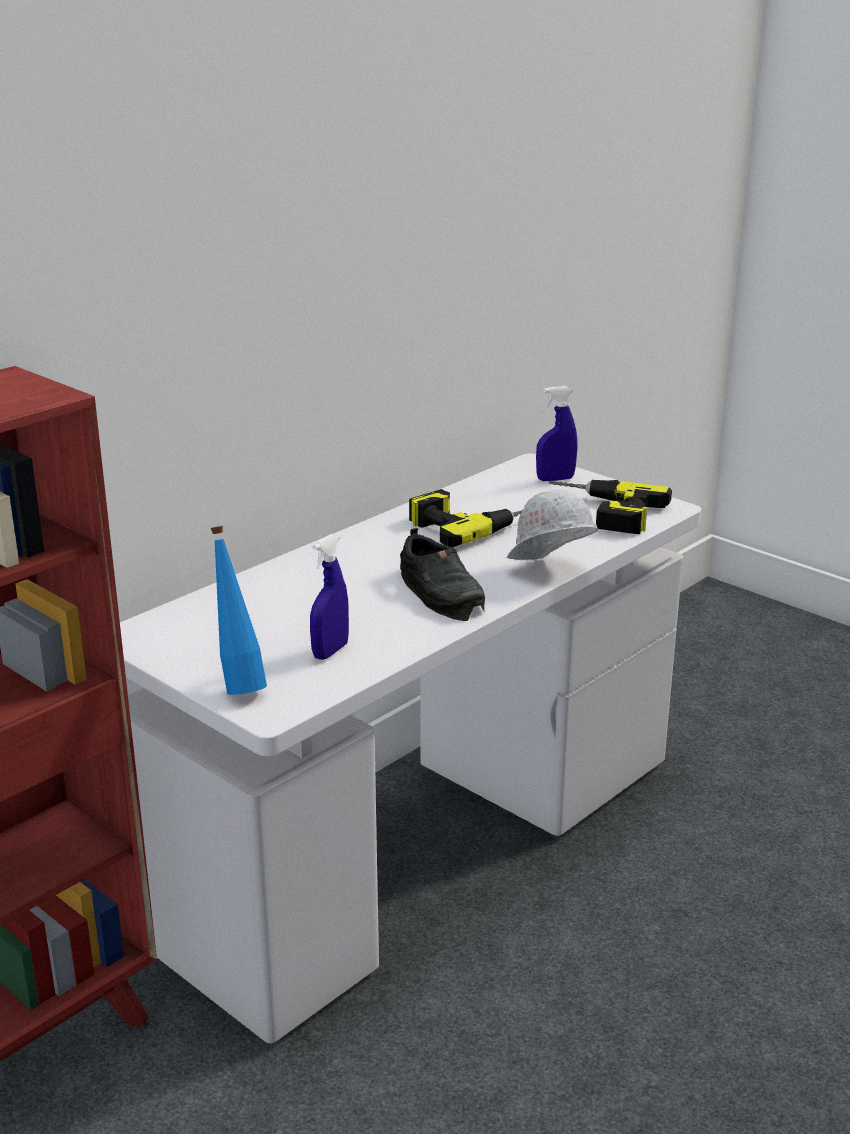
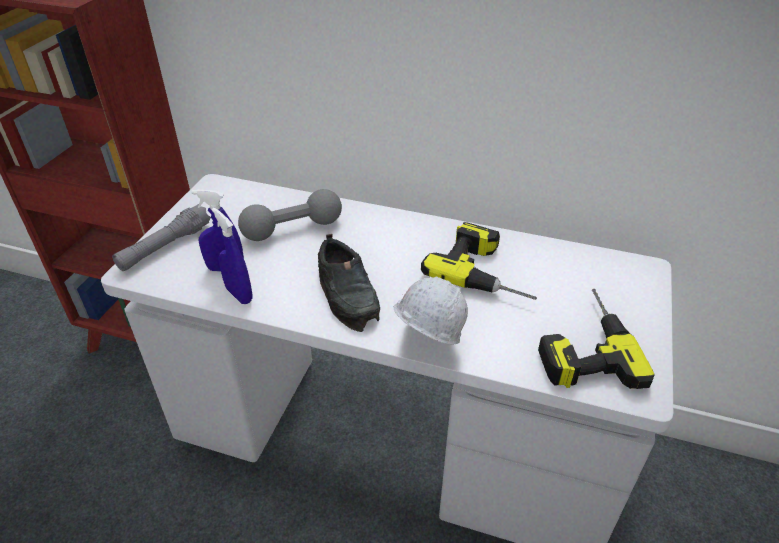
camera: 65 degrees right, 15 degrees up
(239, 684) = (165, 246): blue bottle -> grey flashlight
(292, 601) = (292, 229): none -> grey dumbbell
(441, 592) = (348, 293): black shoe -> black shoe turned 60 degrees counterclockwise
(555, 479) = (625, 293): blue spray bottle -> blue spray bottle (239, 295)

